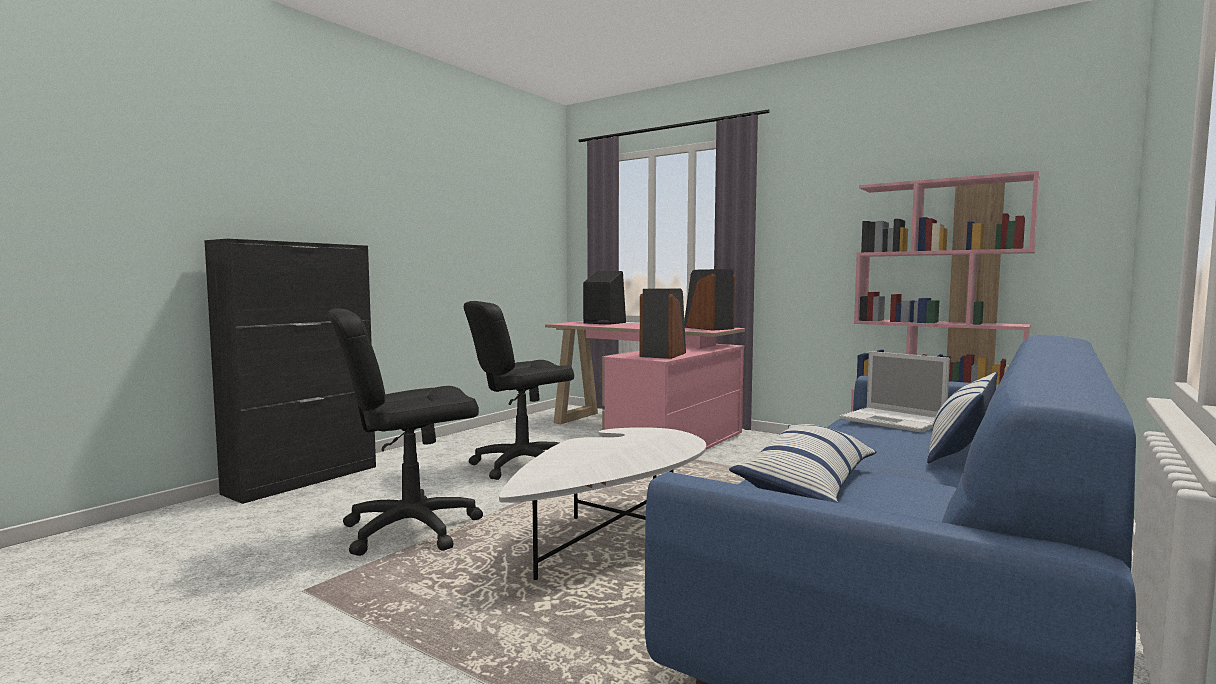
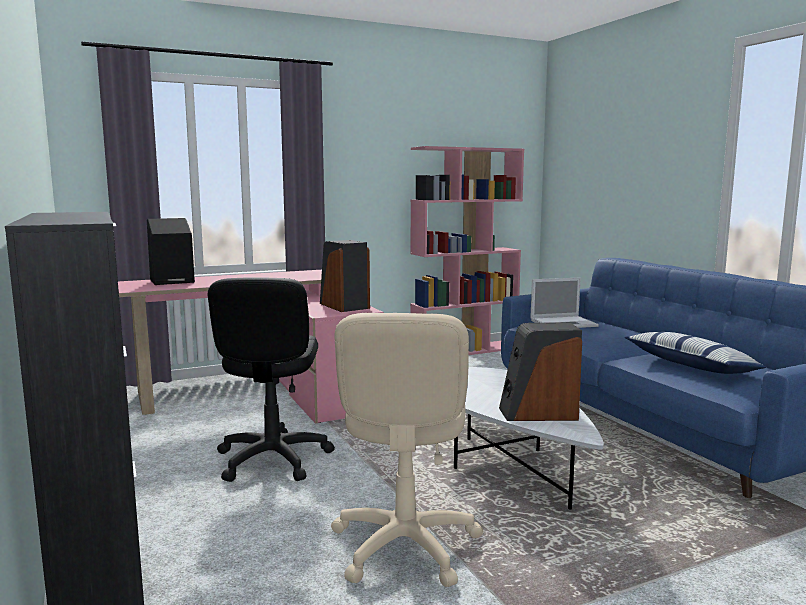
camera: 60 degrees left, 5 degrees up
(411, 529) = (404, 545): black office chair -> beige office chair
(707, 328) = (308, 274): speaker -> speaker (538, 413)
(961, 447) = (627, 330): pillow -> none

